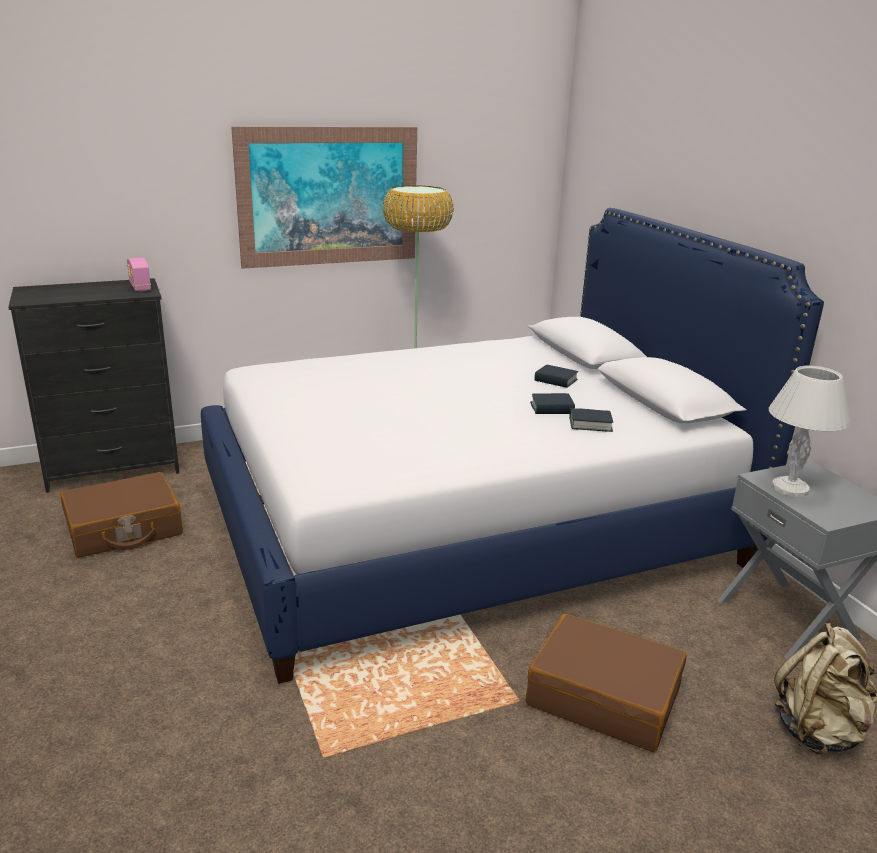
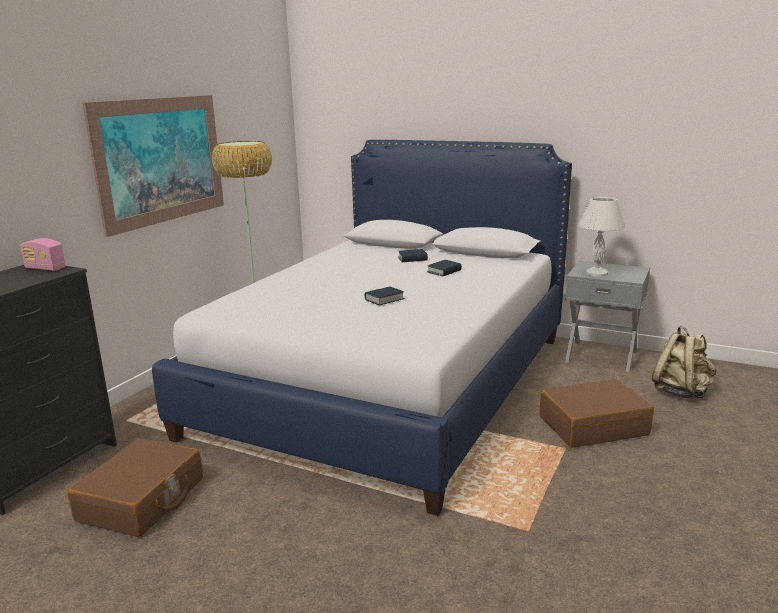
camera: 40 degrees left, 5 degrees down
(590, 424) = (479, 272): book -> book (384, 299)

